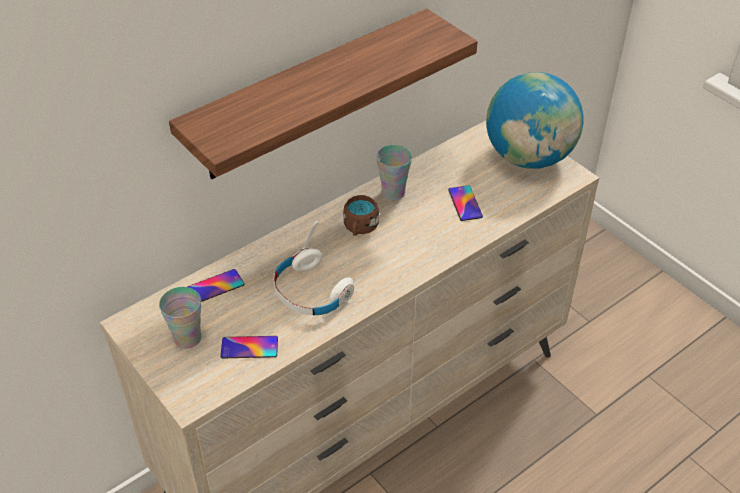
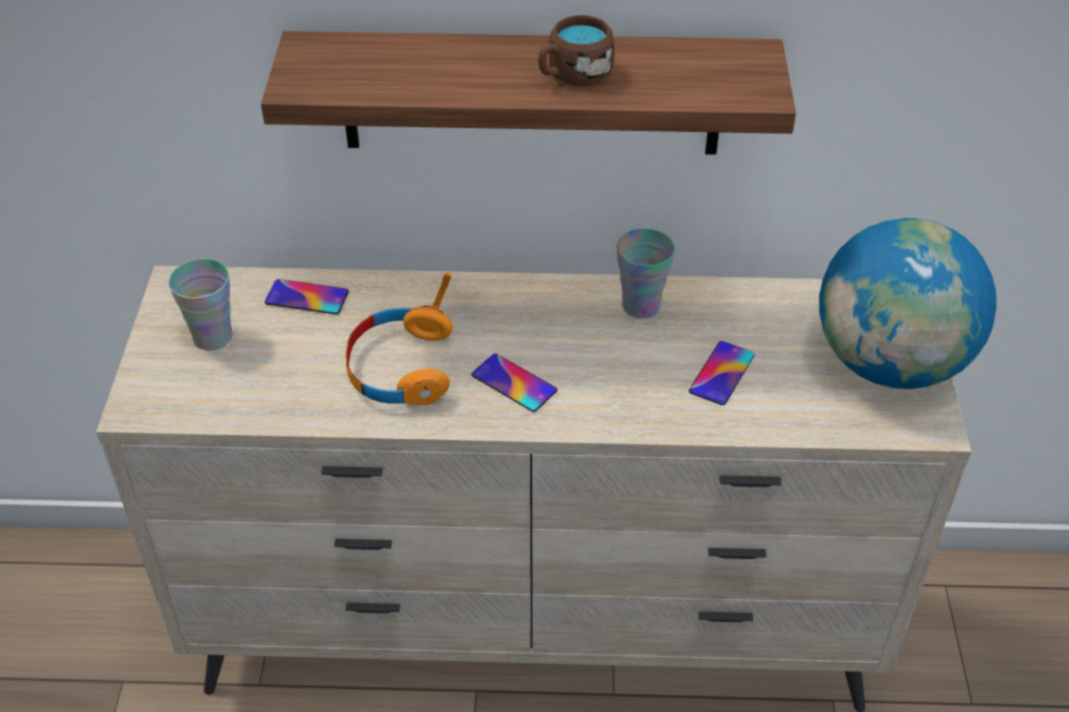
camera: 40 degrees right, 0 degrees up
(249, 347) = (261, 389): phone -> phone (514, 383)
(311, 292) = (400, 368): white headphones -> orange headphones
(359, 228) = (547, 326): brown mug -> brown mug (573, 75)

